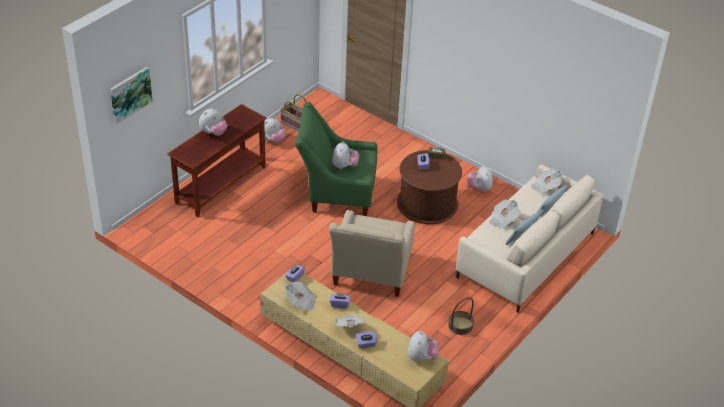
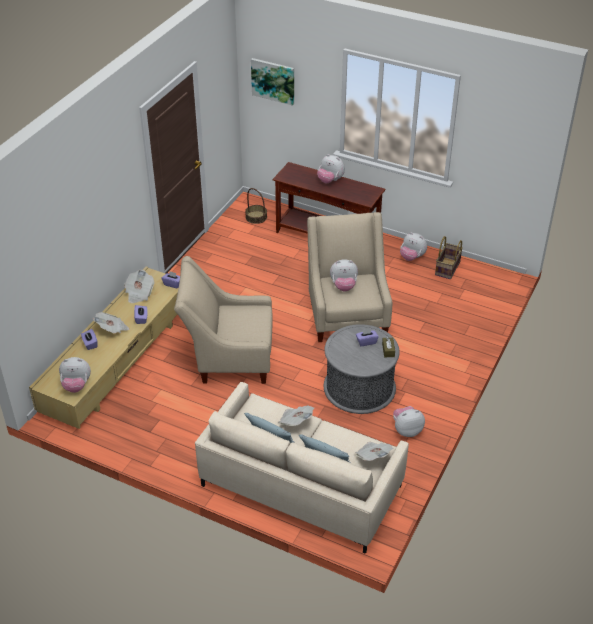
camera: 80 degrees right, 0 degrees up
(336, 193) = (347, 315): green armchair -> beige armchair
(427, 204) = (359, 387): brown coffee table -> grey coffee table
(460, 326) = (170, 437): basket -> basket (256, 217)

